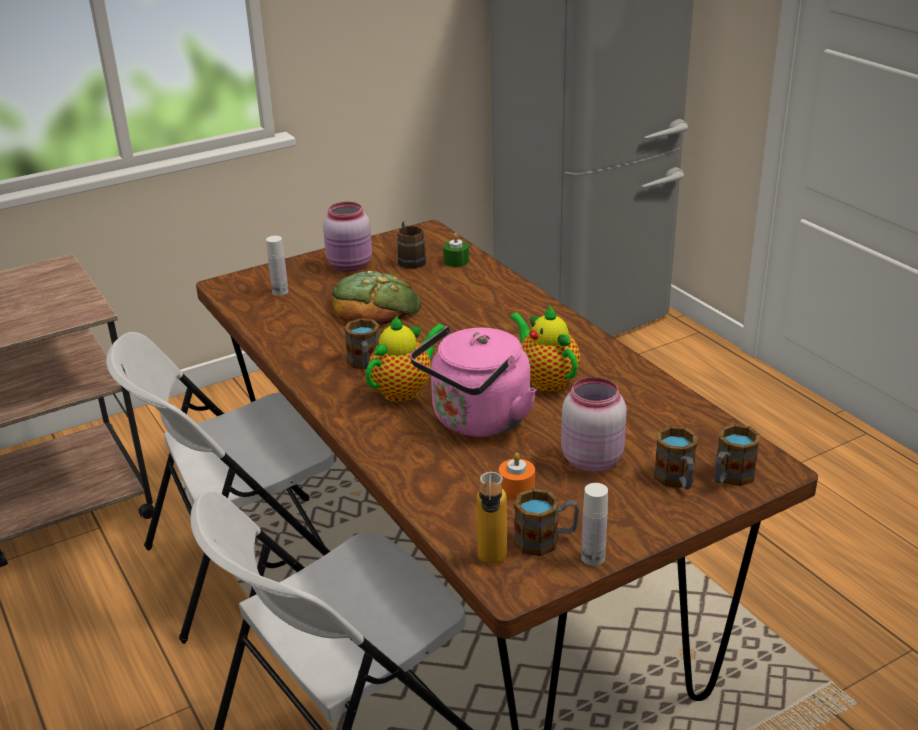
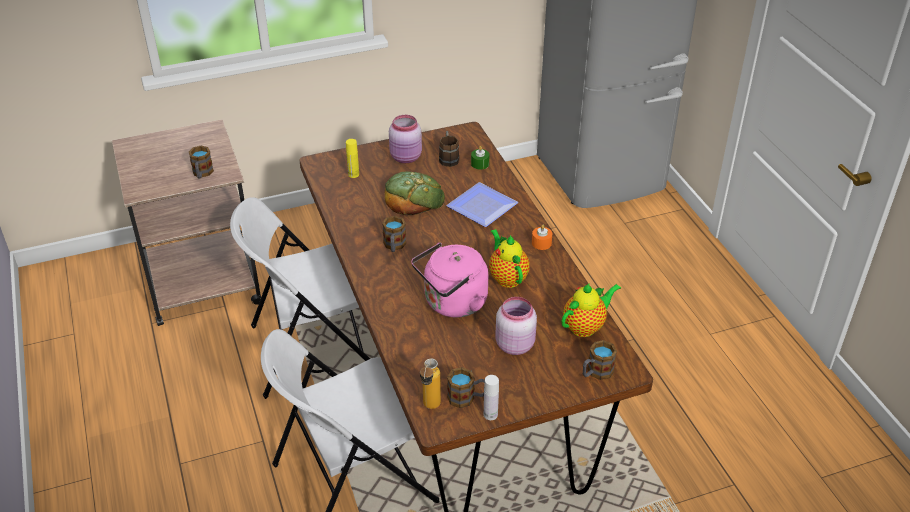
camera: 10 degrees right, 10 degrees up
(280, 292) = (353, 174): white bottle -> yellow bottle
(404, 390) = (414, 271): teapot -> teapot (585, 326)
(476, 304) = (482, 205): none -> plate
(516, 488) = (461, 358): orange candle -> orange candle (541, 243)
(677, 480) = (562, 369): mug -> mug (202, 174)

